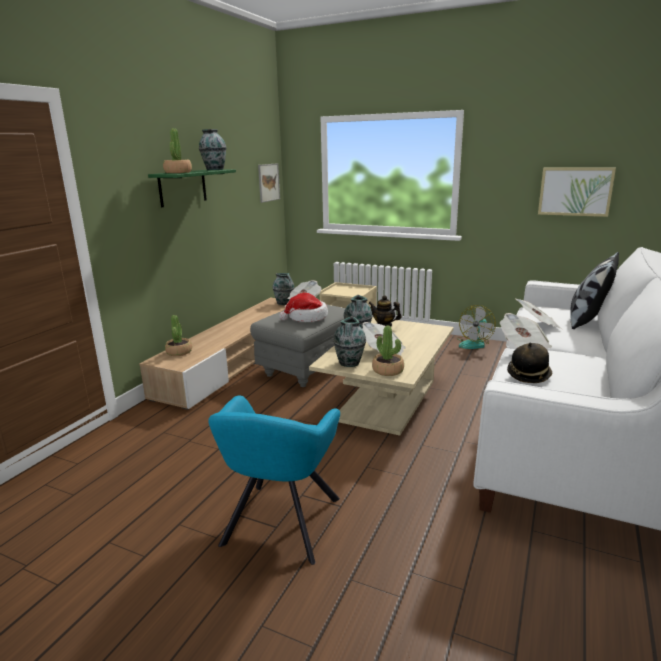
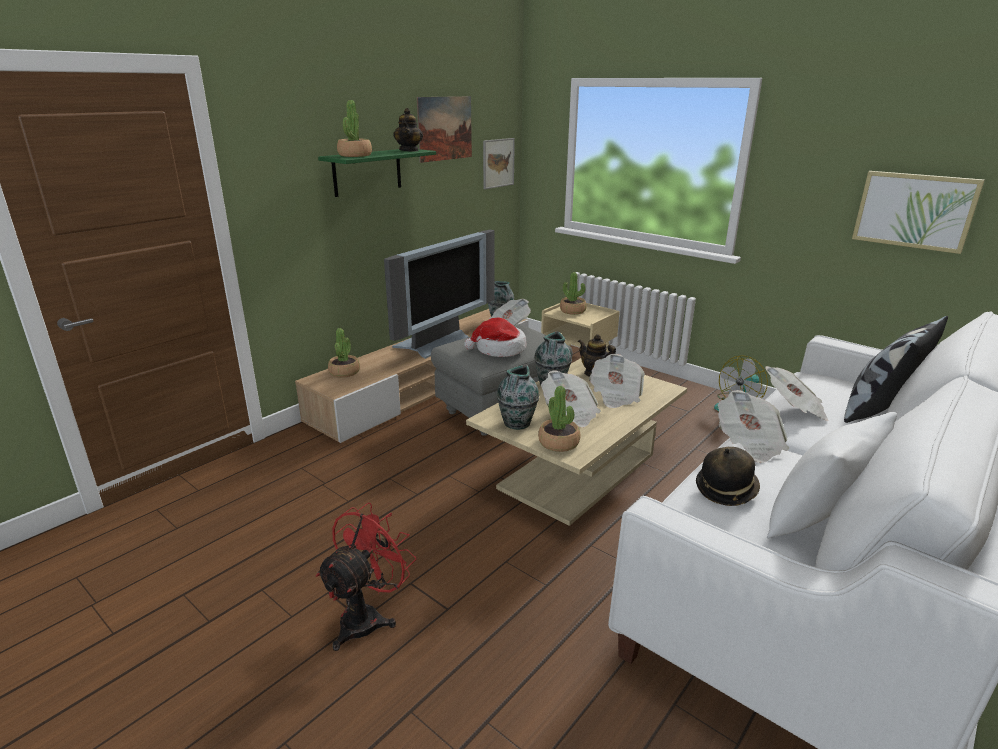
camera: 15 degrees right, 5 degrees up
(214, 169) = (409, 150): vase -> teapot
(233, 154) = (445, 128): none -> picture
(243, 324) = (435, 344): none -> television
(280, 524) = (367, 617): turquoise armchair -> red fan
(341, 289) = (572, 311): none -> potted plant
(407, 337) = (615, 395): none -> newspaper
(595, 384) = (817, 523): none -> white pillow

